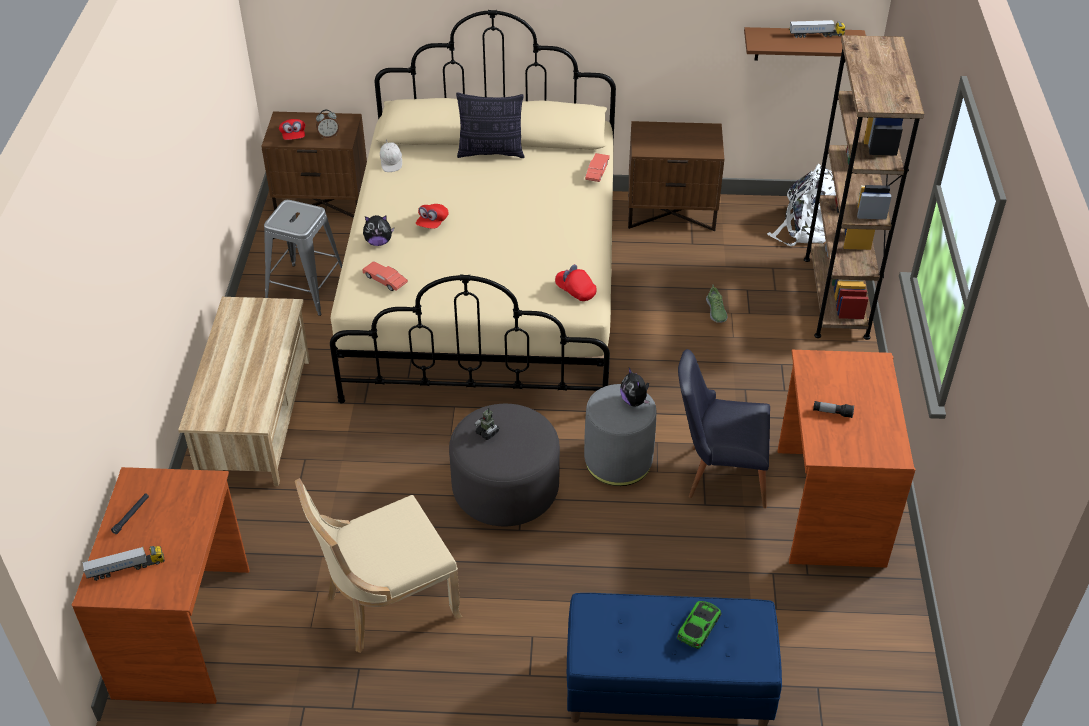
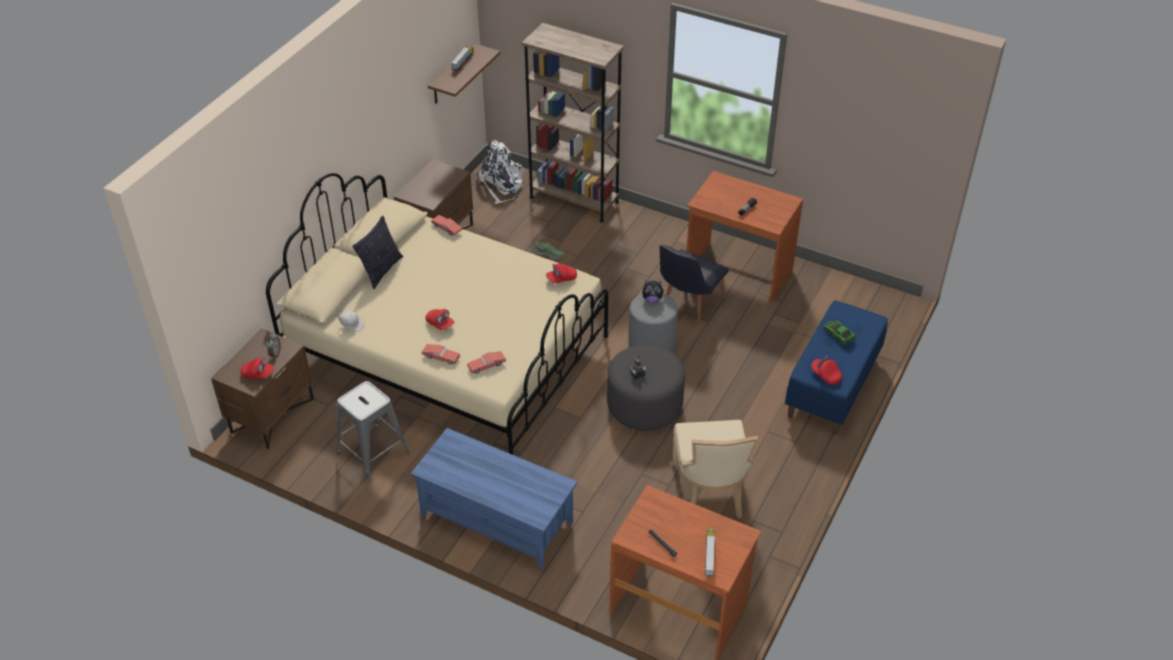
camera: 65 degrees left, 0 degrees up
(256, 419) = (497, 518): beige coffee table -> blue coffee table
(378, 242) = (441, 357): plush toy -> red toy car
(599, 634) = (825, 375): none -> red cap

